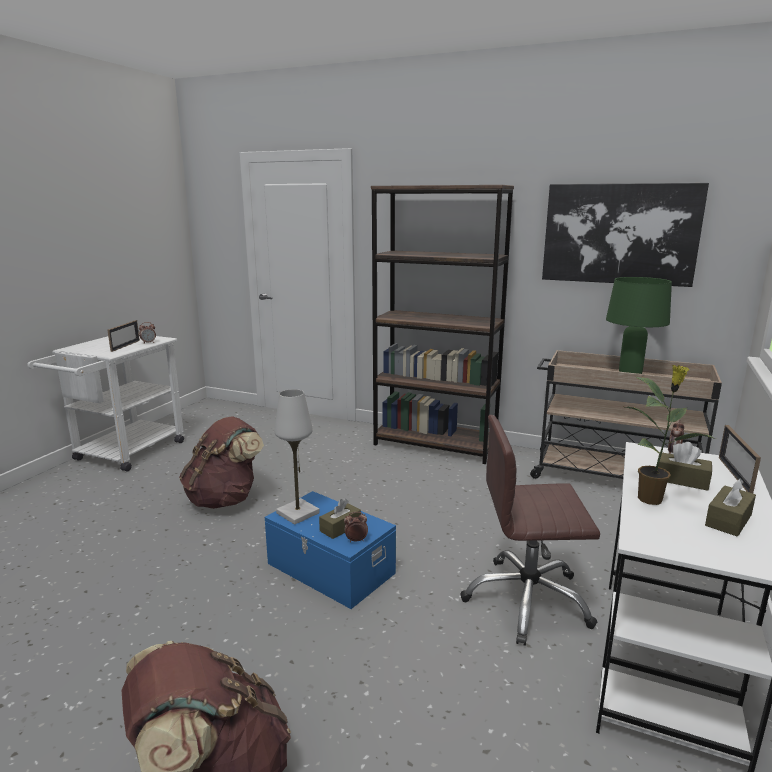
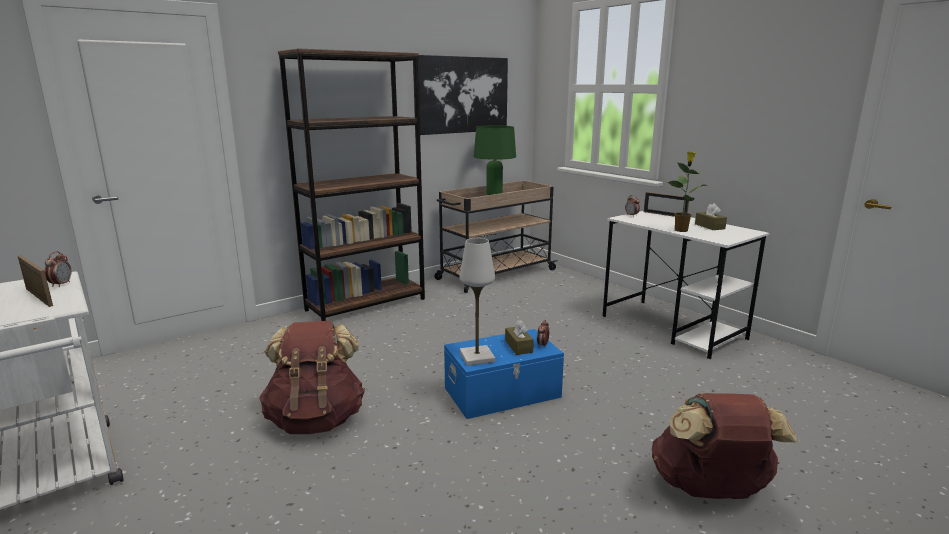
camera: 60 degrees left, 0 degrees up
(527, 600) = (598, 340): brown office chair -> none
(681, 480) = (663, 222): brown tissue box -> none

